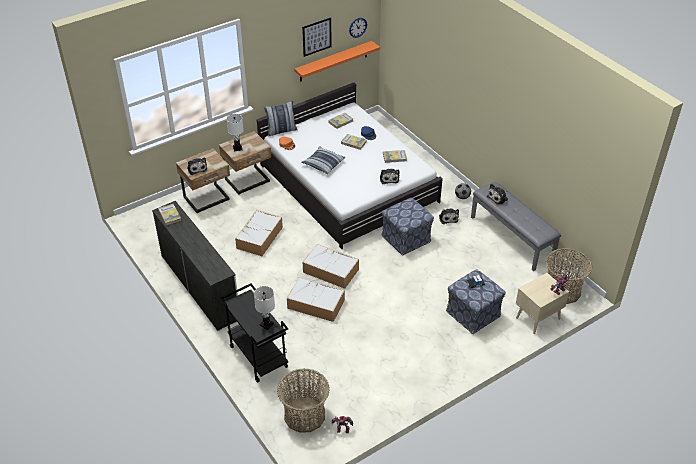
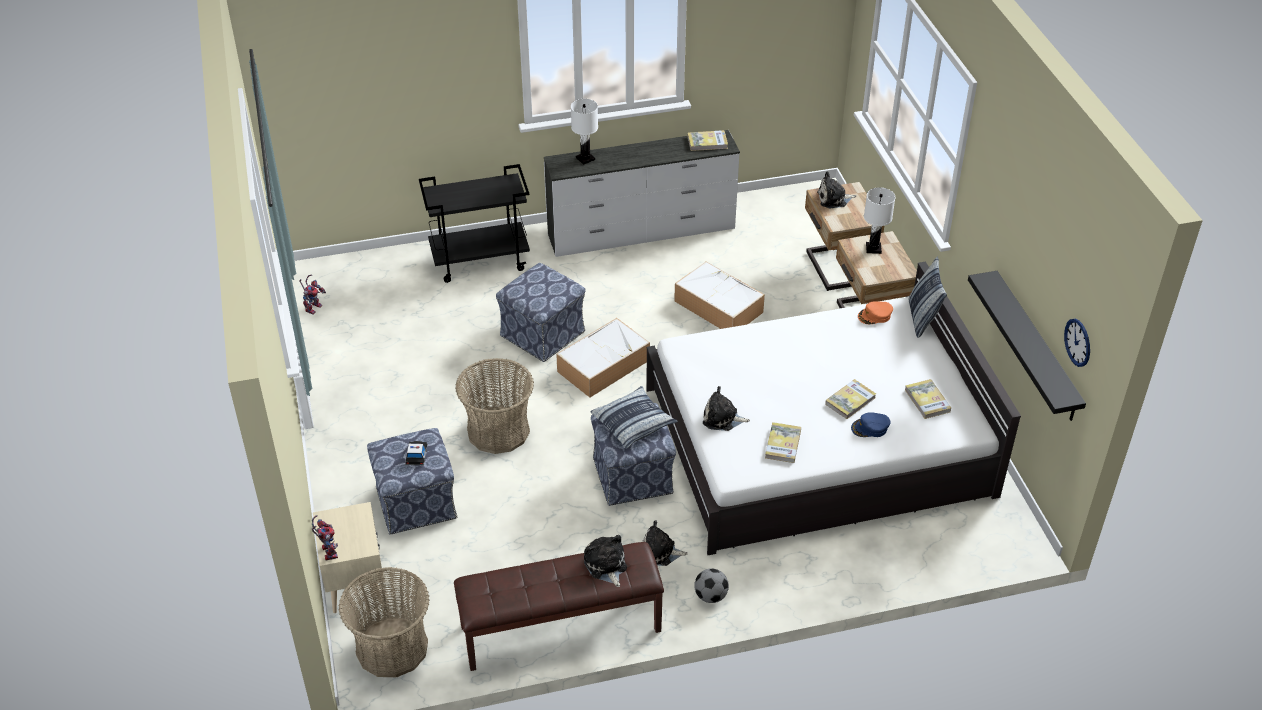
camera: 110 degrees right, 0 degrees up
(266, 324) = (453, 200): white table lamp -> white table lamp (585, 159)
(304, 415) = (359, 281): basket -> basket (498, 431)
(315, 304) = (543, 333): storage box -> ottoman
(317, 37) = (1031, 263): picture -> none
(323, 163) = (801, 347): pillow -> pillow (633, 423)
(333, 61) = (1036, 347): orange shelf -> black shelf
(512, 238) = (560, 629): grey bench -> brown bench

